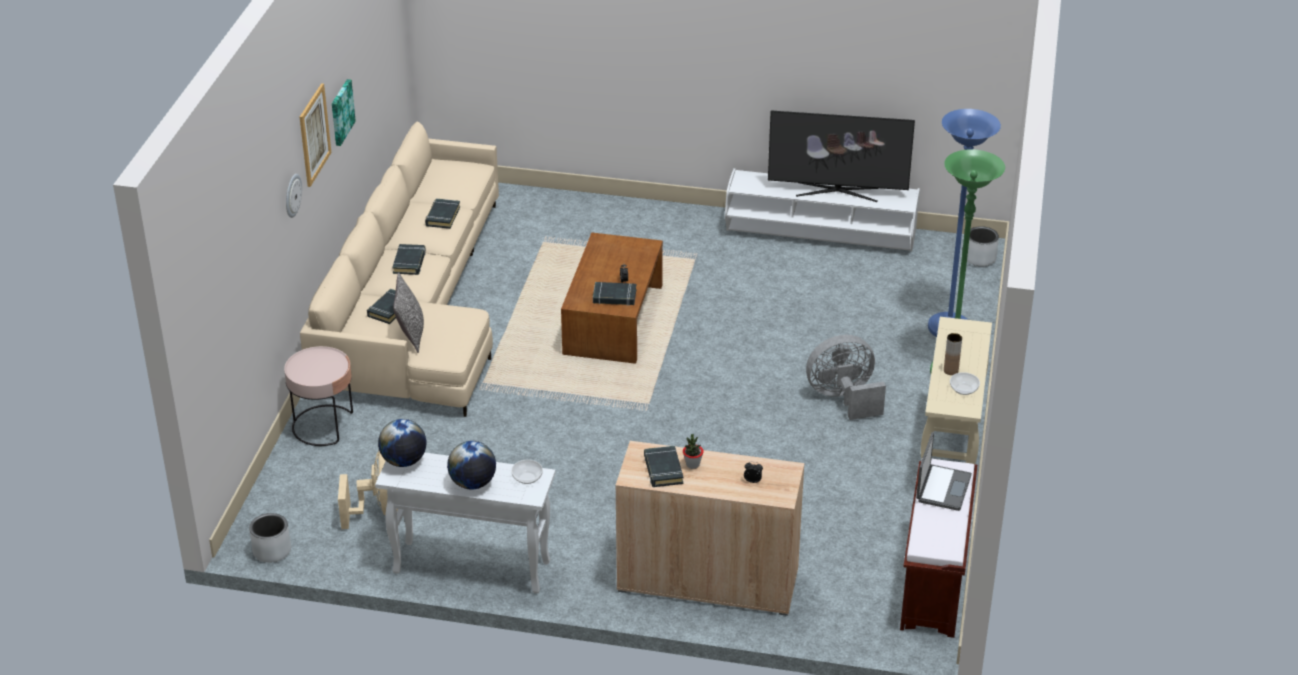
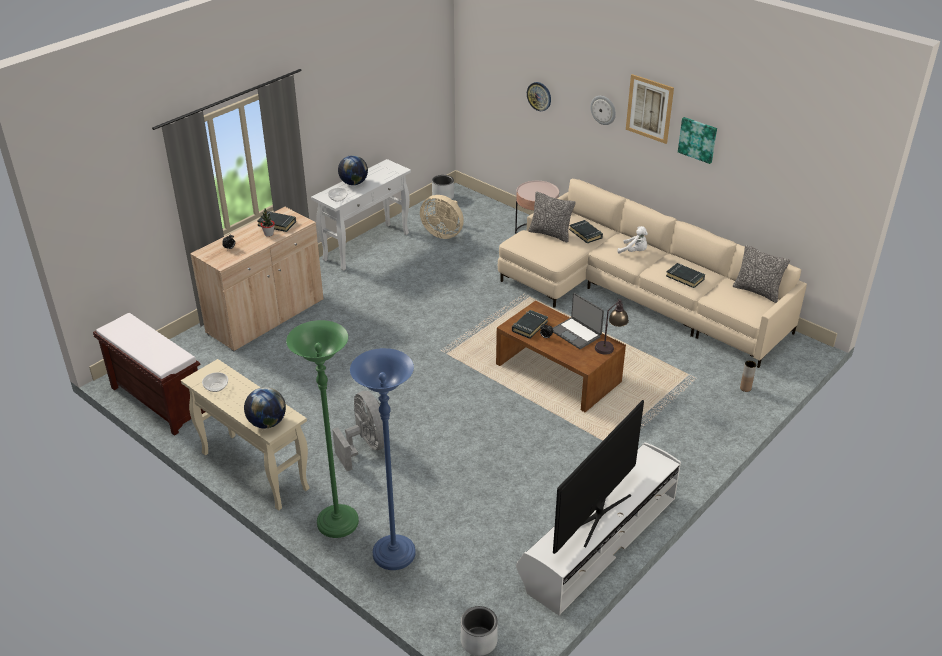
camera: 120 degrees right, 0 degrees up
(253, 273) = (539, 96): none -> wall clock
(404, 461) = (395, 170): globe -> globe (267, 423)
(409, 262) = (634, 251): black book -> white plush toy
(430, 173) = (757, 291): none -> pillow
(602, 240) = (610, 346): none -> table lamp
(844, 398) = (366, 447): grey fan -> grey fan turned 45 degrees counterclockwise
(942, 488) = (158, 350): laptop -> laptop (576, 333)
(951, 370) = (242, 391): brown vase -> brown vase (745, 388)

